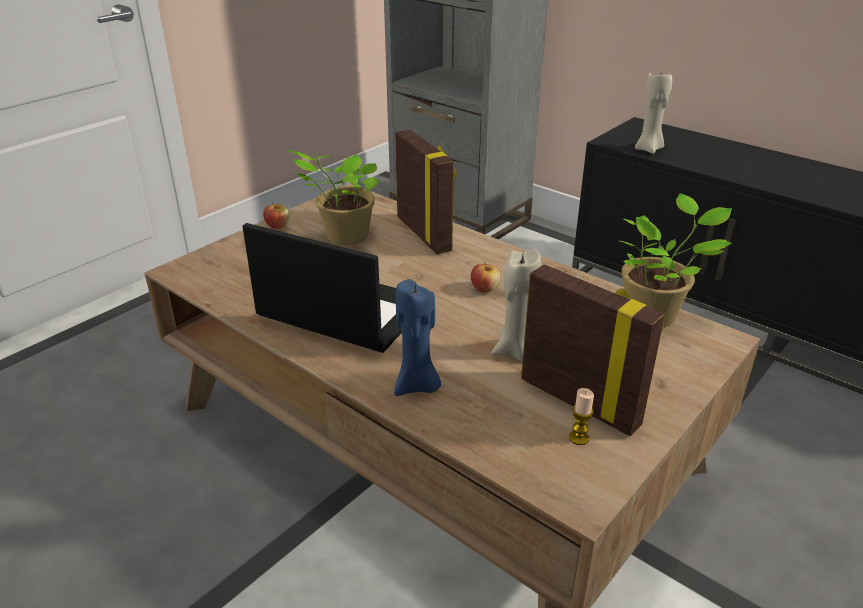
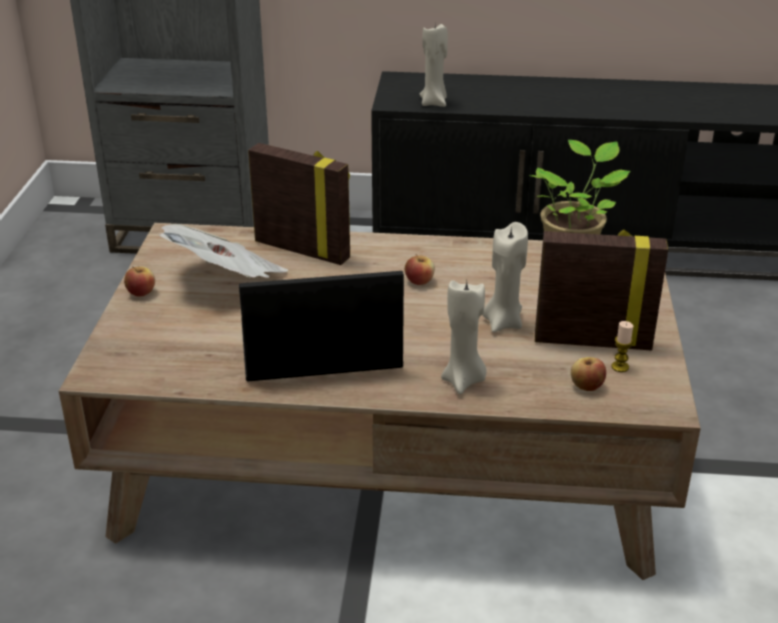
camera: 35 degrees left, 0 degrees up
(344, 237) = (227, 279): potted plant -> newspaper
(418, 386) = (463, 381): blue candle -> beige candle
(522, 441) = (586, 386): none -> apple

